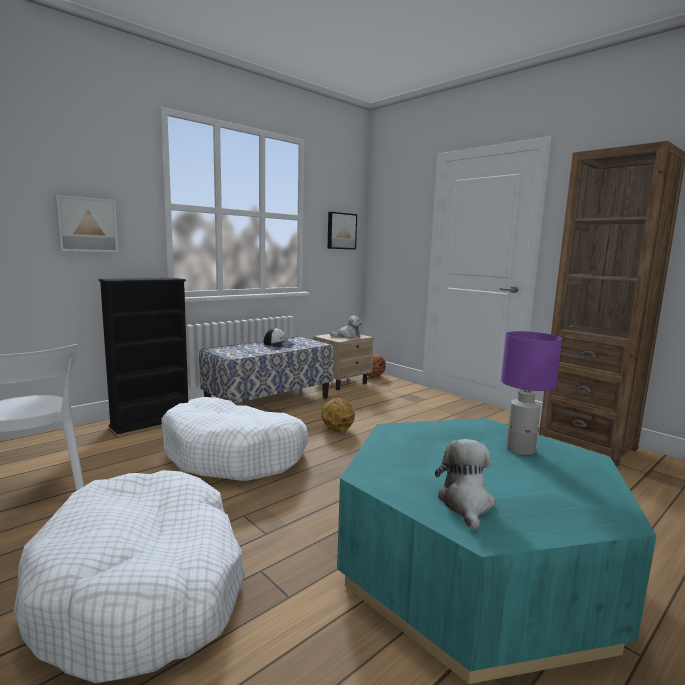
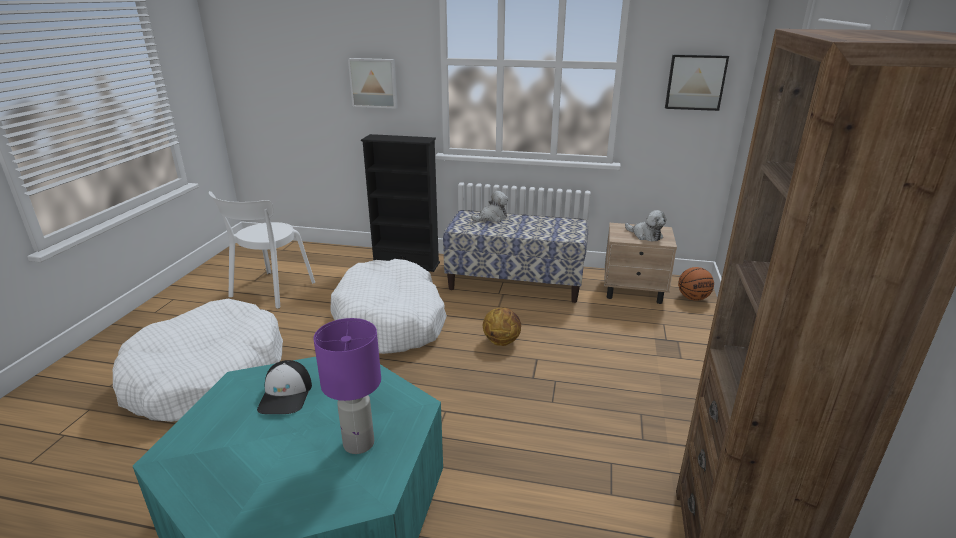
camera: 55 degrees right, 15 degrees up
(279, 344) = (533, 225): cap -> cap (286, 395)
(466, 504) = (212, 439): plush toy -> plush toy (492, 218)

